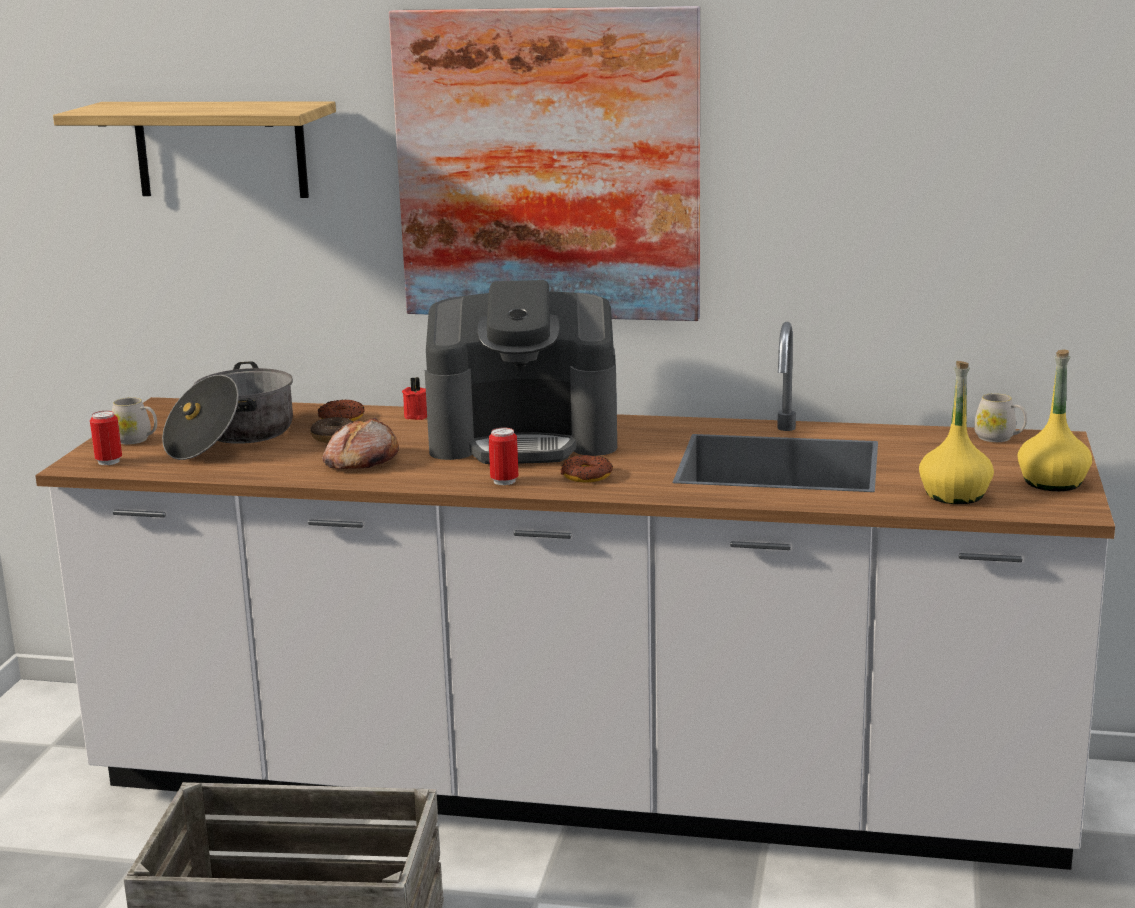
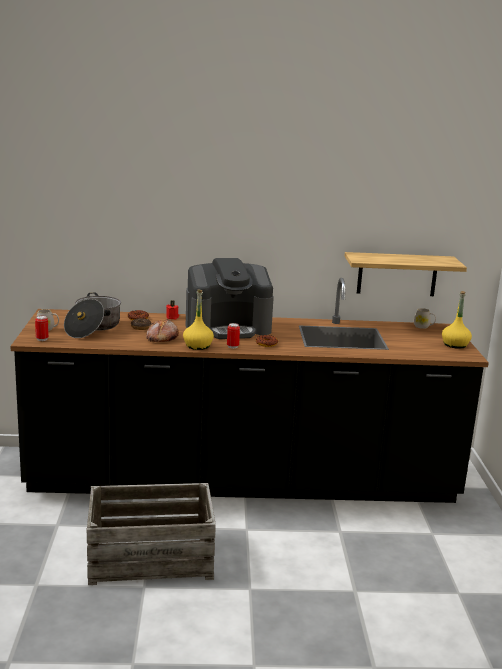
camera: 15 degrees left, 0 degrees up
(220, 149) = (81, 194): shelf -> shelf (397, 274)
(548, 165) = (236, 207): picture -> none
(576, 787) = (243, 481): white counter -> black counter
(954, 495) = (421, 350): yellow bottle -> yellow bottle (198, 346)

